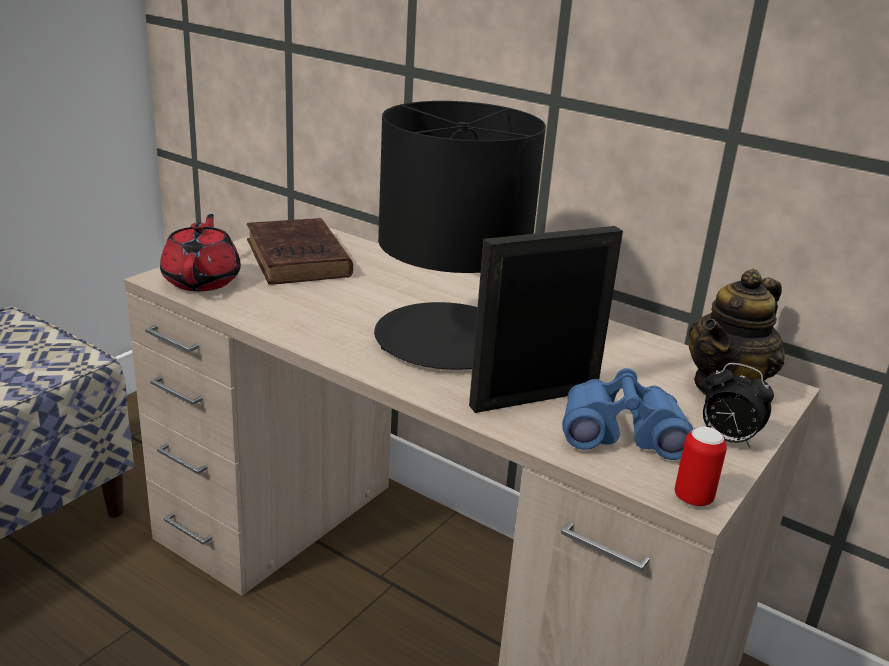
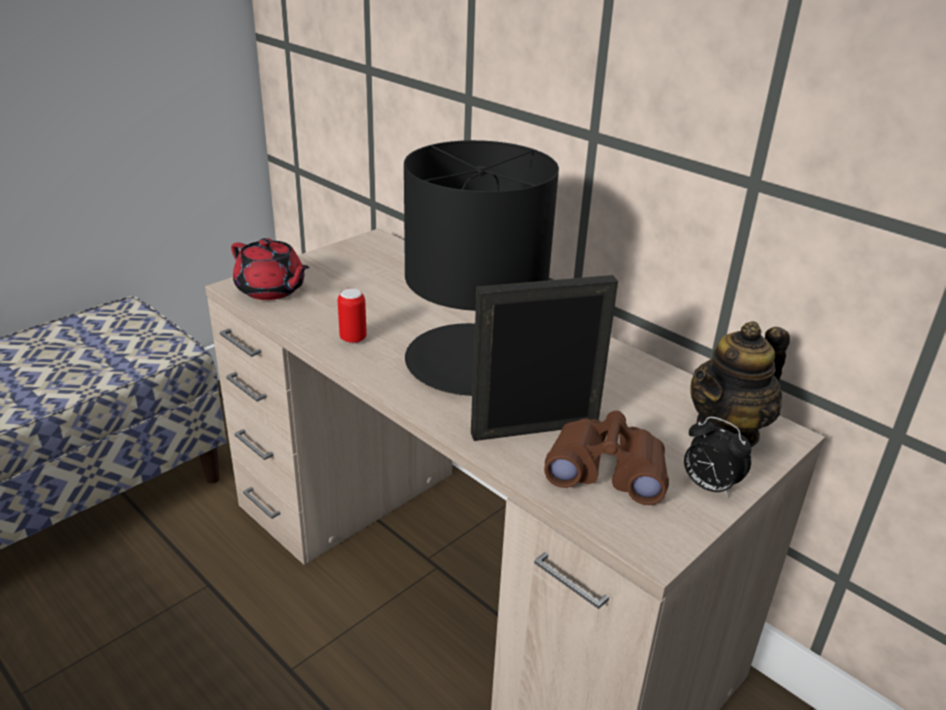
camera: 10 degrees right, 5 degrees up
(202, 280) = (271, 290): red teapot -> red teapot turned 120 degrees clockwise
(298, 260) = (362, 272): brown book -> none
(622, 431) = (607, 470): blue binoculars -> brown binoculars
(693, 498) = (652, 547): can -> can (353, 339)

